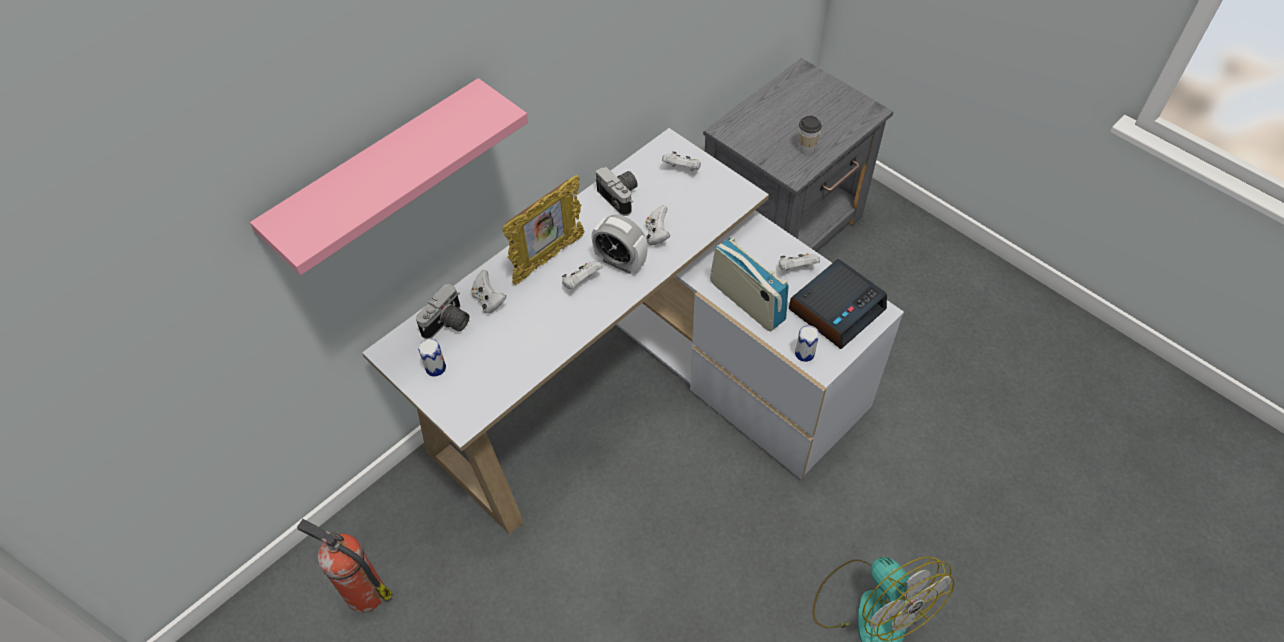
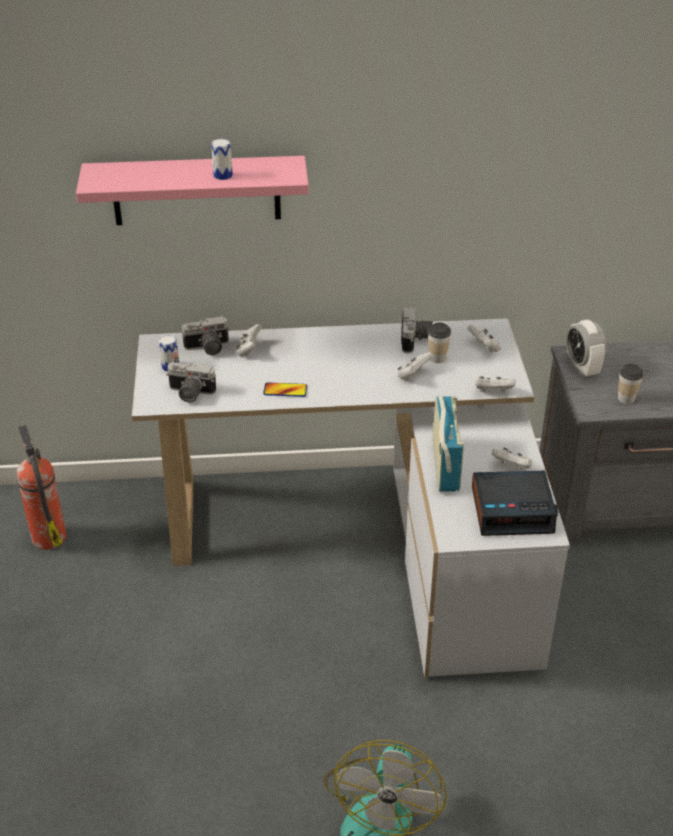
camera: 40 degrees right, 15 degrees down
(488, 385) = (190, 394): none -> camera
(548, 259) = (317, 348): picture frame -> none
(569, 322) = (285, 390): none -> phone
(581, 282) = (322, 373): white game controller -> white game controller (493, 392)
(620, 262) = (365, 376): alarm clock -> alarm clock (582, 367)
(657, 204) = (437, 358): none -> cup
(804, 353) = (448, 521): can -> can (223, 175)

